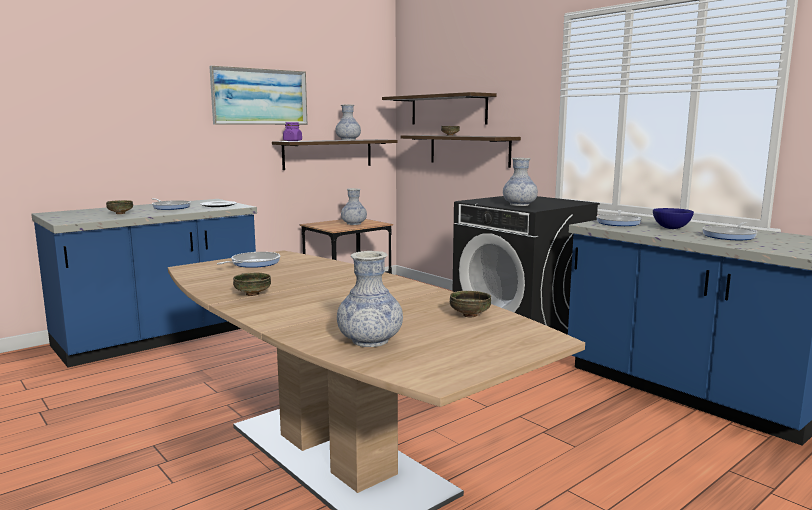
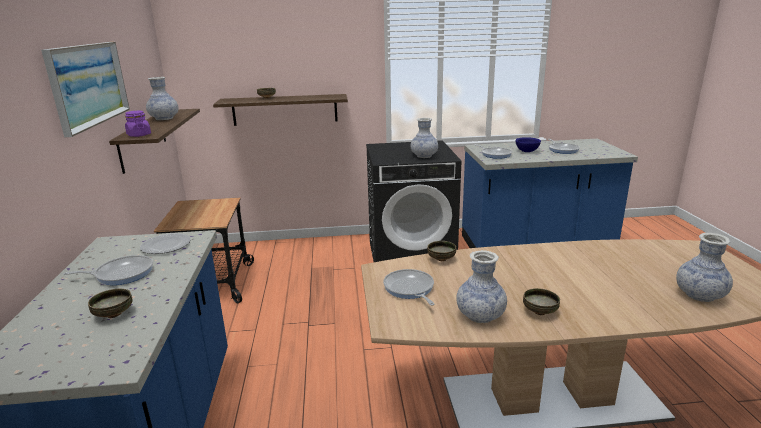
camera: 55 degrees left, 10 degrees up
(354, 224) = (208, 210): vase -> vase (480, 315)
(448, 110) = (250, 72): shelf -> none
(469, 315) = (644, 252): bowl -> bowl (441, 259)

